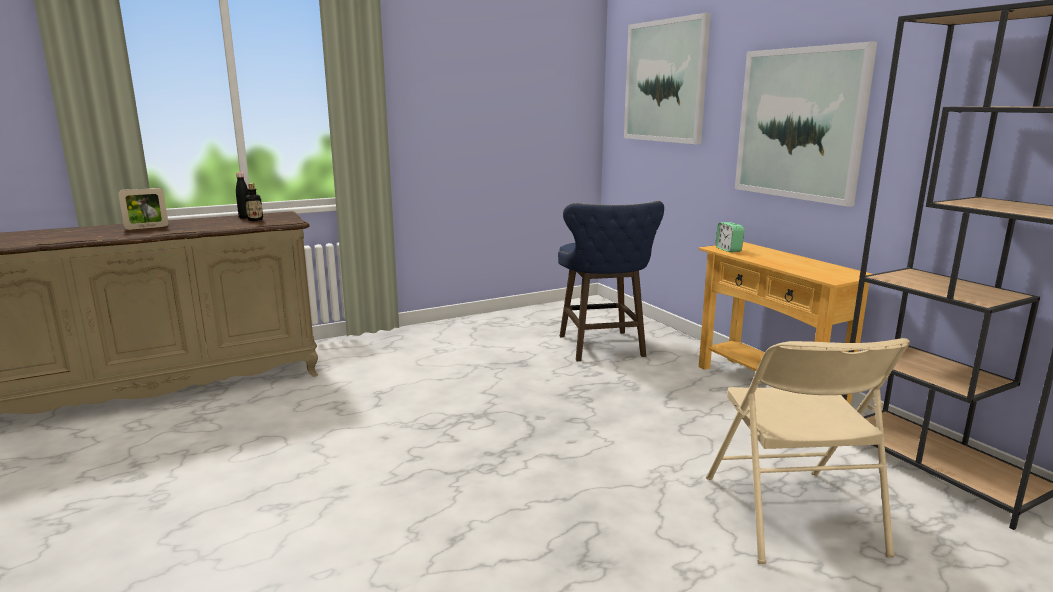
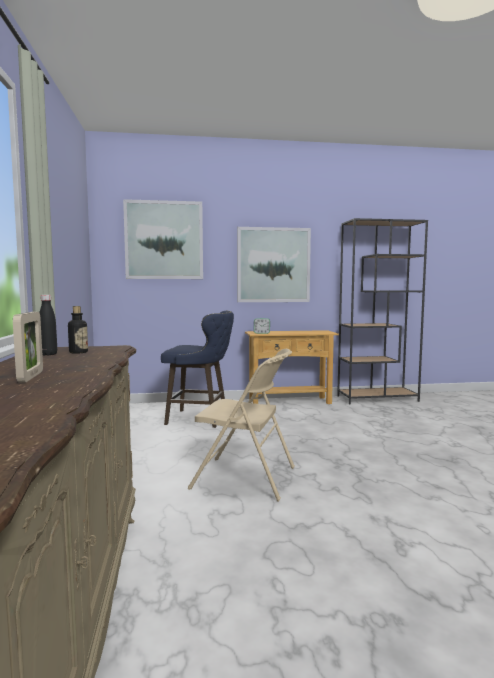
camera: 70 degrees left, 10 degrees down
(790, 514) = (410, 422): beige chair -> beige chair (244, 478)

